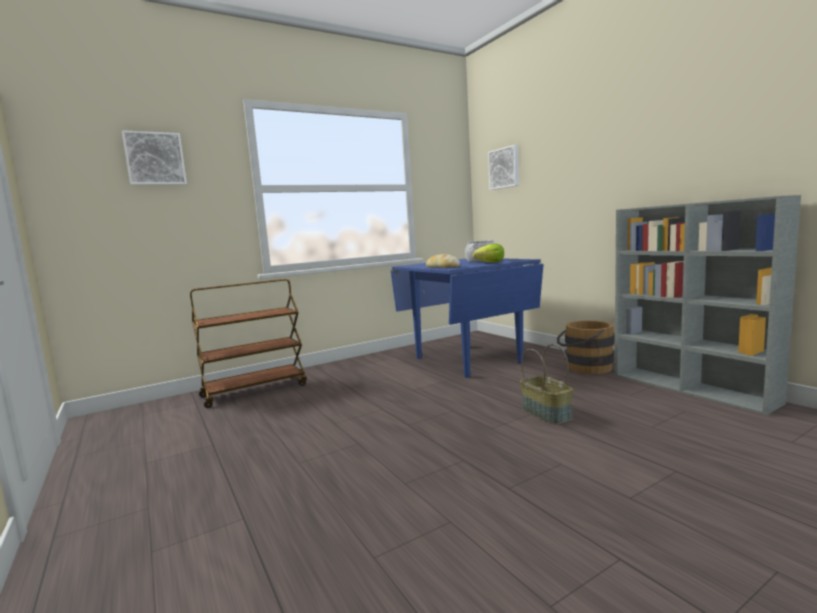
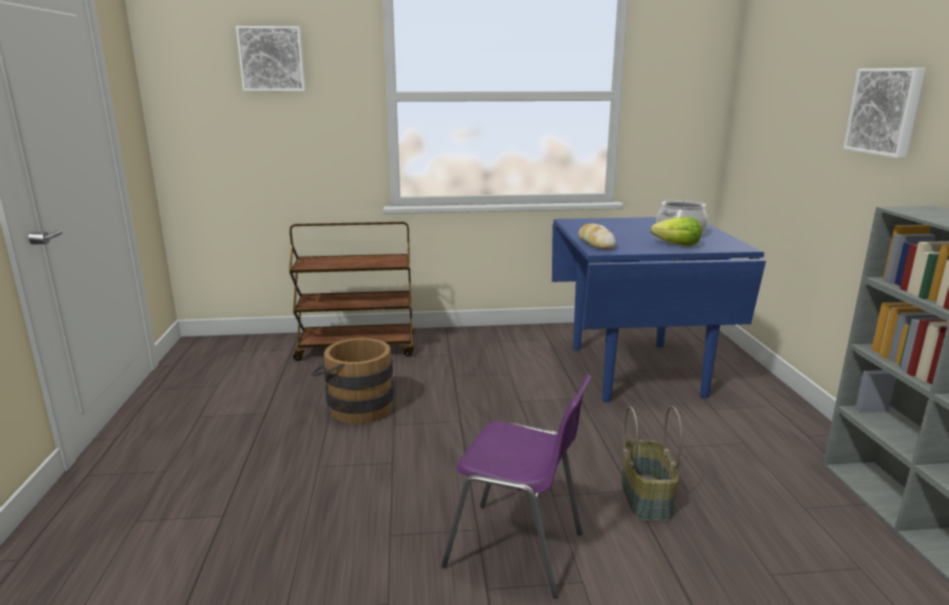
camera: 25 degrees right, 10 degrees up
(503, 462) = (518, 550): none -> purple chair
(504, 168) = (776, 77): picture -> picture (885, 111)
(584, 368) = (791, 435): brown bucket -> brown bucket (355, 407)

